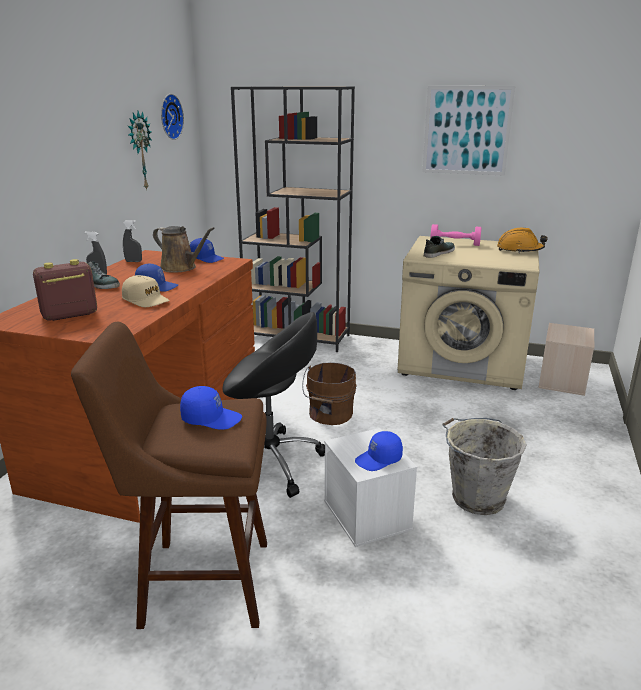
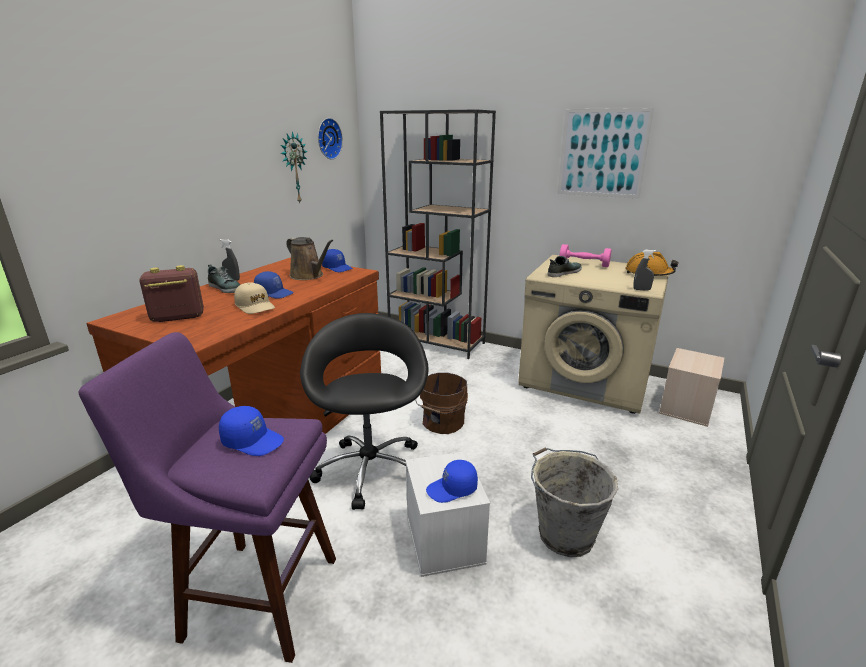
camera: 10 degrees right, 0 degrees up
(133, 261) = (272, 267): grey spray bottle -> grey spray bottle (641, 289)
(198, 582) = (254, 595): brown stool -> purple stool
(273, 464) = (372, 469): black office chair -> black office chair turned 120 degrees counterclockwise

